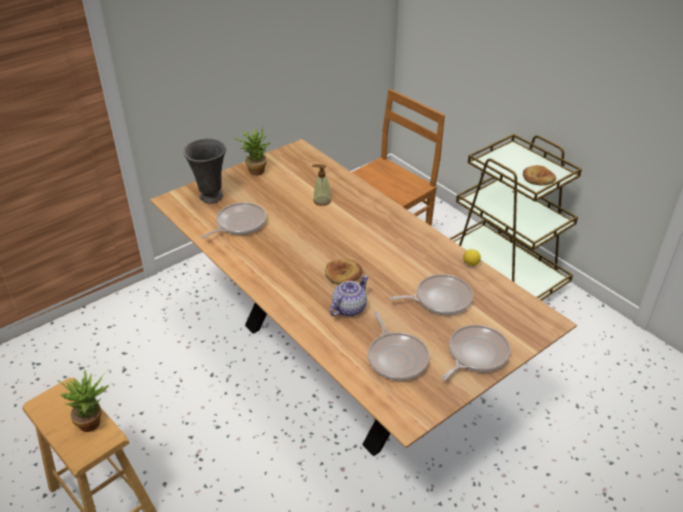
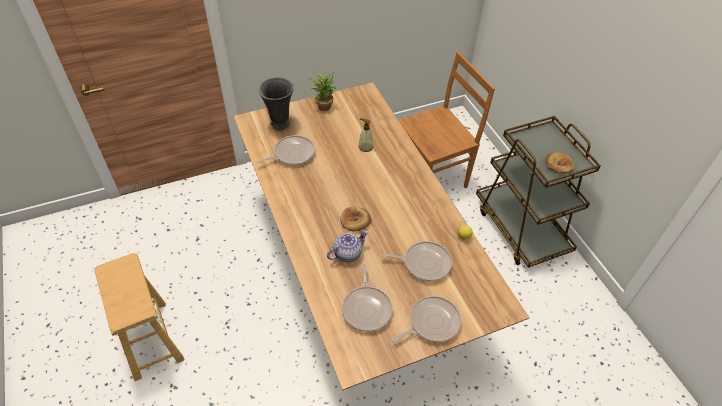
camera: 15 degrees right, 10 degrees up
(93, 421) = (137, 294): potted plant -> none

